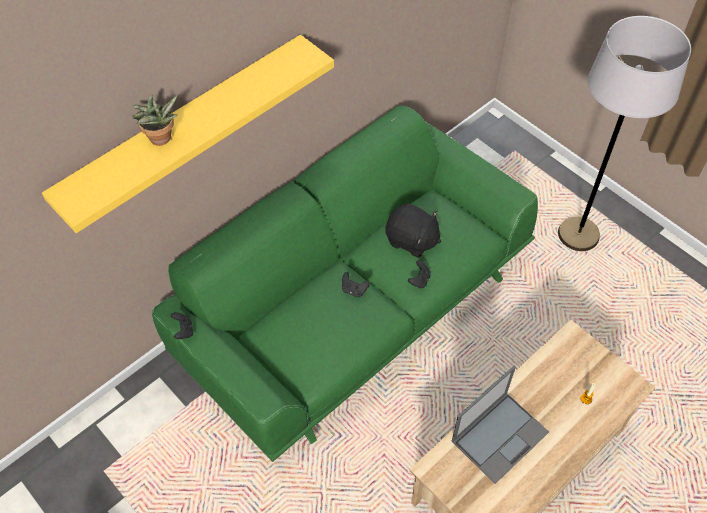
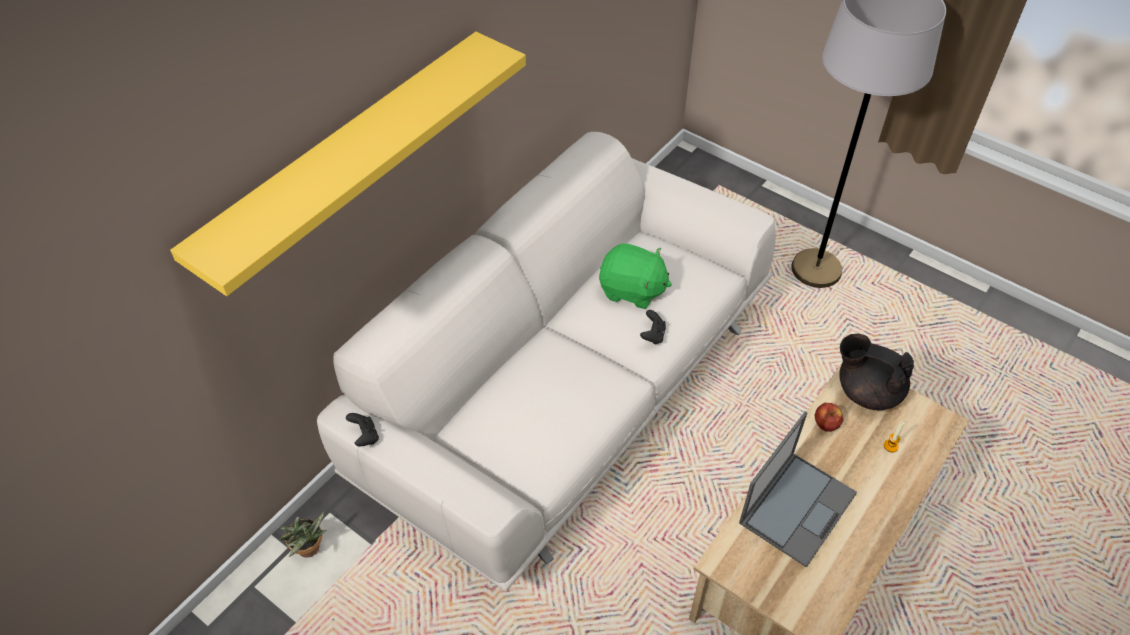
camera: 10 degrees left, 5 degrees down
(161, 140) = (322, 169): potted plant -> potted plant (310, 550)
(354, 290) = (573, 358): black game controller -> none
(354, 307) = (565, 391): green sofa -> white sofa
(411, 240) = (632, 290): black plush toy -> green plush toy
(539, 373) = (826, 424): none -> apple
(578, 351) = (867, 391): none -> black teapot

